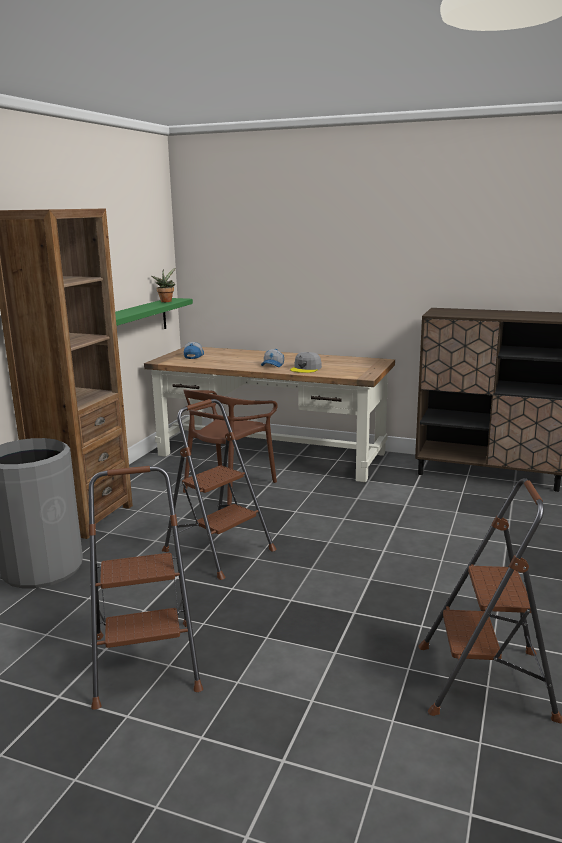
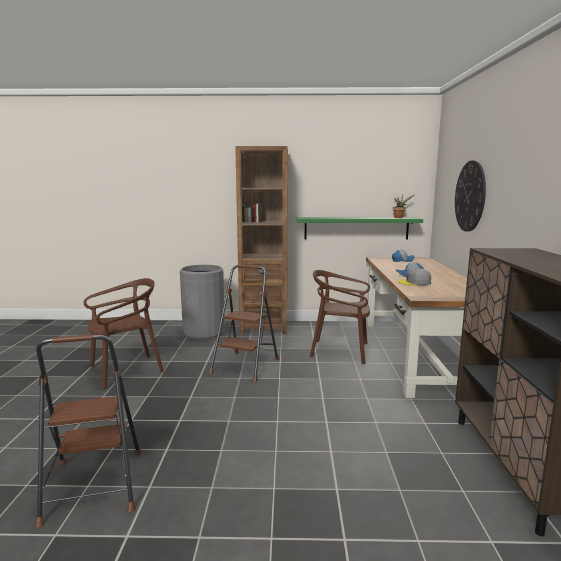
camera: 70 degrees right, 5 degrees down
(146, 658) = (126, 370): brown step ladder -> brown chair
(285, 266) = (470, 196): none -> wall clock

